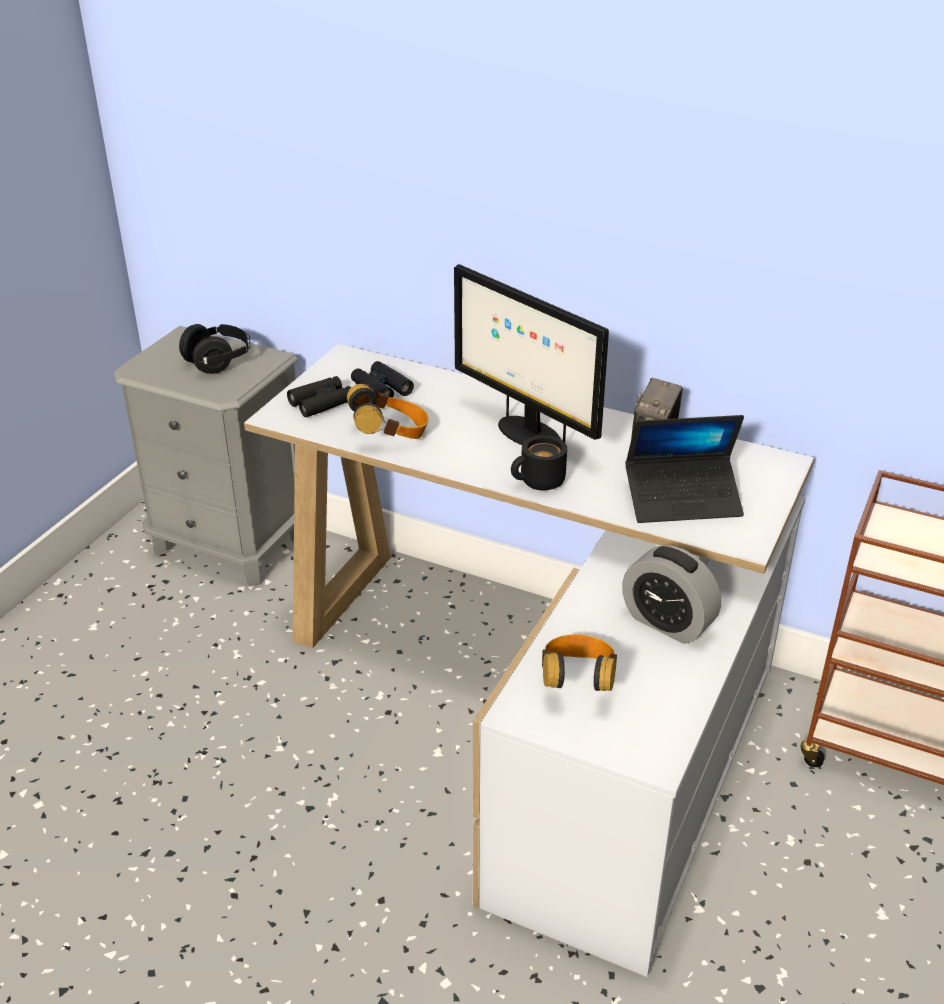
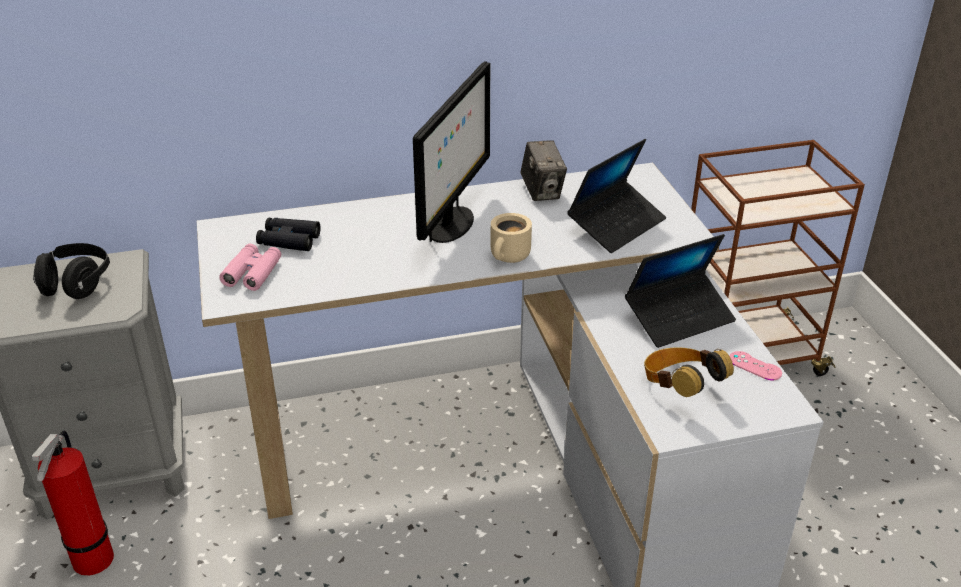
camera: 40 degrees left, 0 degrees up
(149, 603) = (91, 564): none -> fire extinguisher
(322, 403) = (252, 273): black binoculars -> pink binoculars
(390, 435) = (348, 272): headphones -> none
(527, 433) = (451, 225): monitor -> monitor turned 75 degrees counterclockwise
(539, 483) = (510, 257): black mug -> beige mug
(667, 622) = (679, 317): alarm clock -> laptop
(679, 704) = (755, 366): none -> pink game controller

